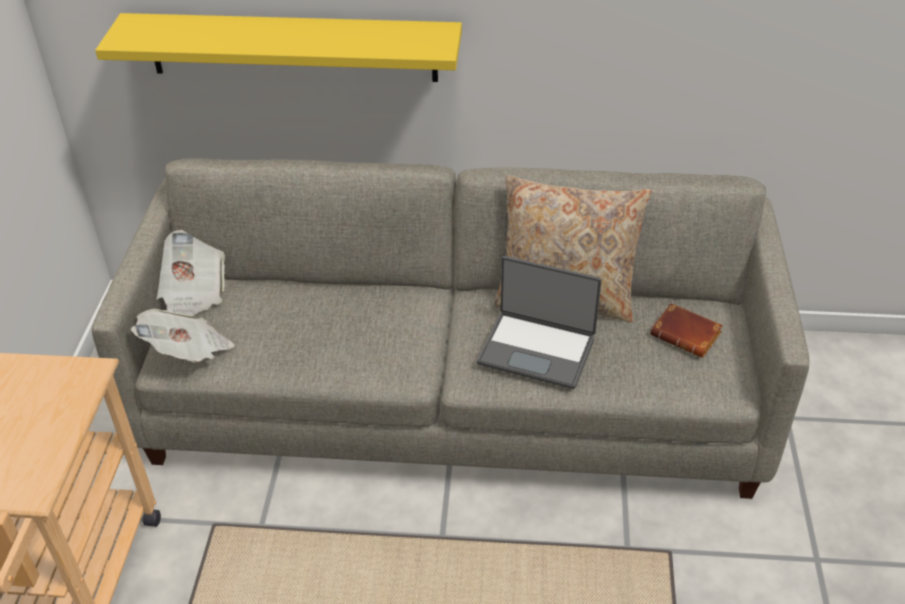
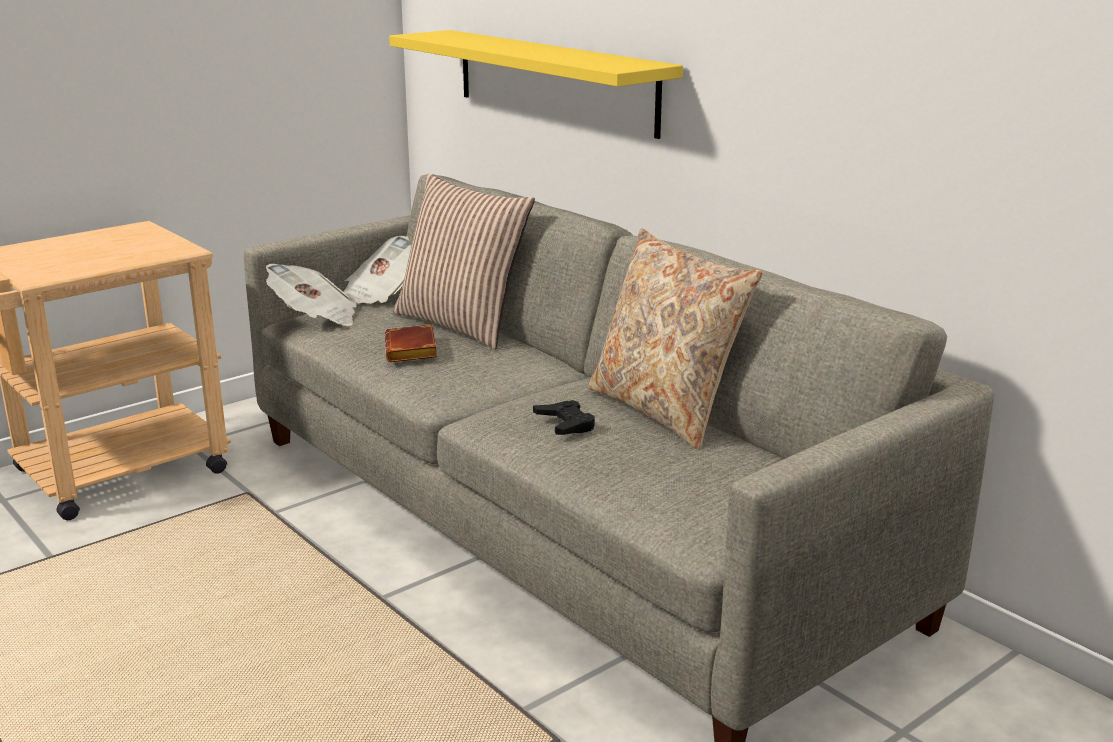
camera: 45 degrees right, 20 degrees down
(313, 291) = (462, 324): none -> pillow
(537, 349) = (565, 424): laptop -> black game controller
(687, 335) = (737, 480): brown book -> brown book (413, 351)

